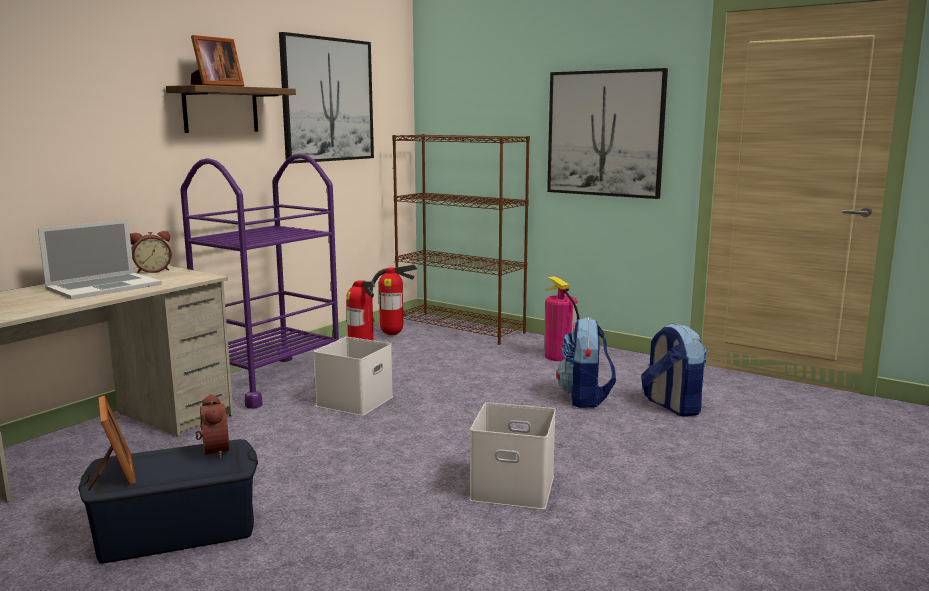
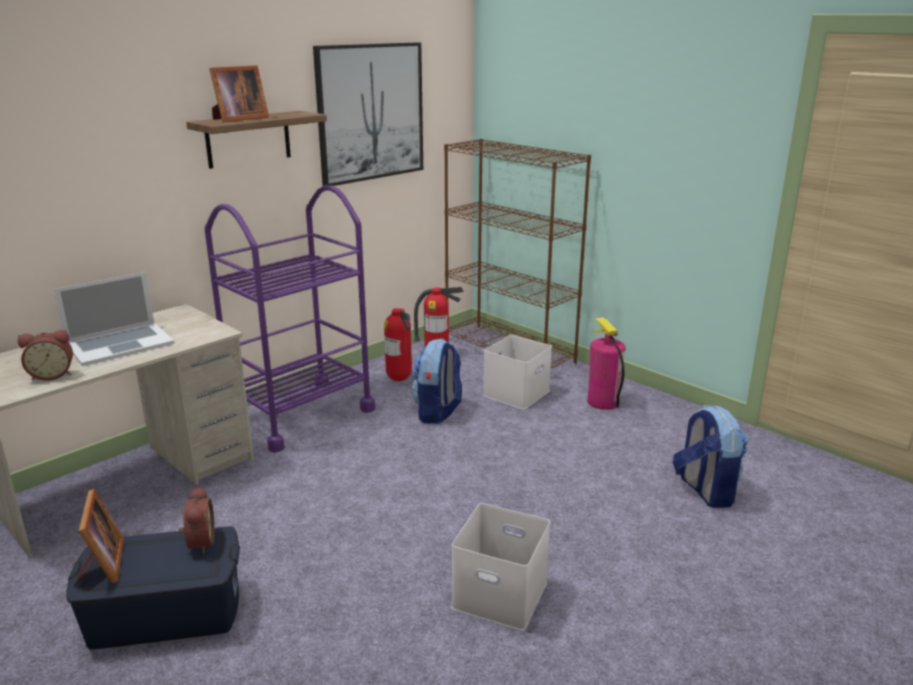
camera: 10 degrees right, 10 degrees up
(152, 271) = (175, 317): alarm clock -> alarm clock (52, 375)
(354, 401) = (374, 450): white storage box -> white storage box (516, 392)
(585, 398) = (613, 469): backpack -> backpack (438, 412)
(605, 133) = (673, 161): picture -> none

